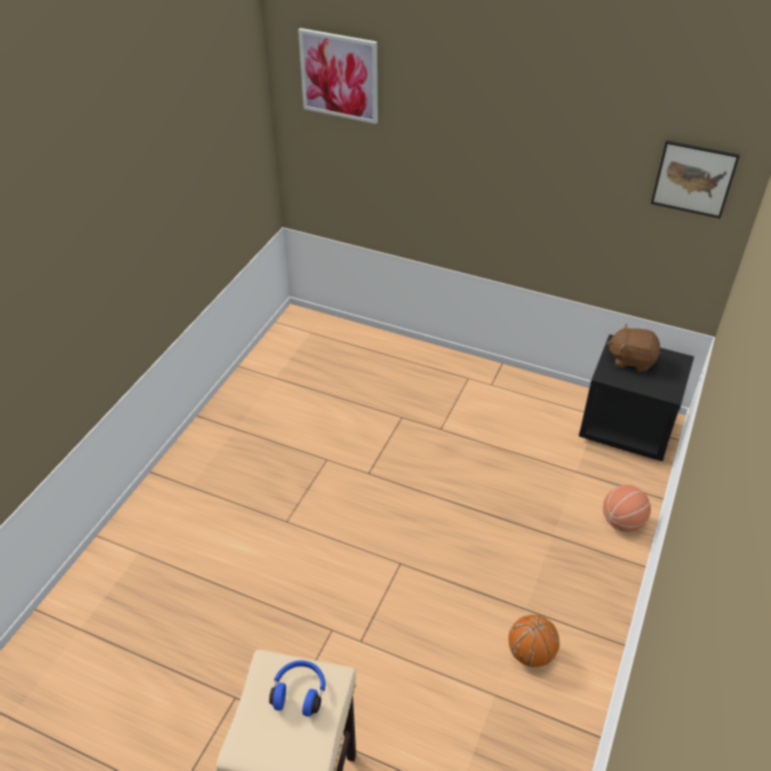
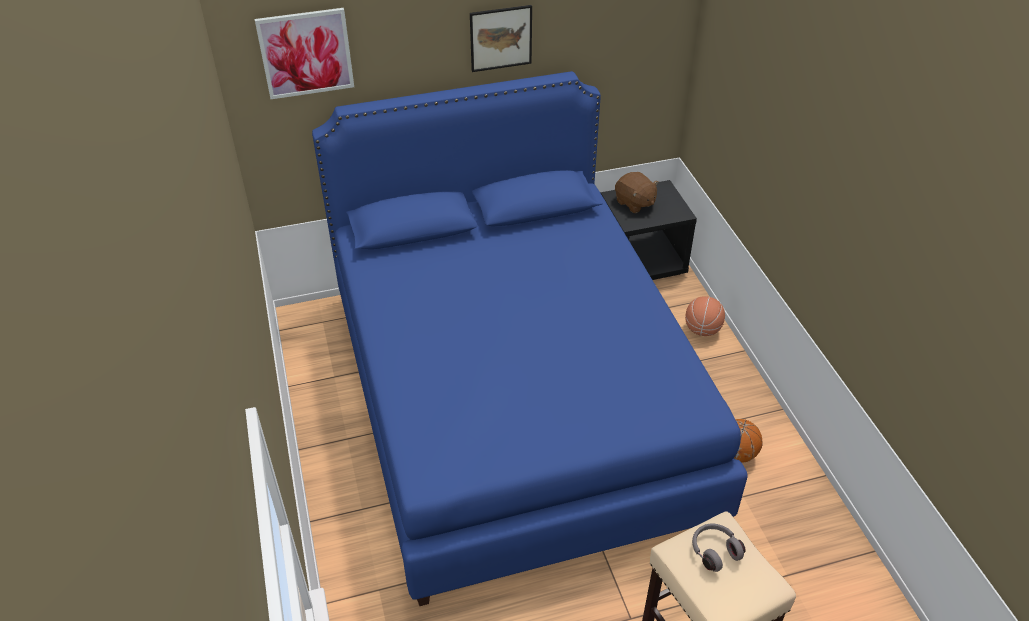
camera: 40 degrees left, 0 degrees up
(299, 692) = (714, 551): blue headphones -> grey headphones
(385, 478) = (514, 400): none -> blue bed
(631, 360) = (634, 203): brown plush toy -> brown plush toy turned 105 degrees counterclockwise
(693, 179) = (646, 35): picture -> picture (501, 38)

